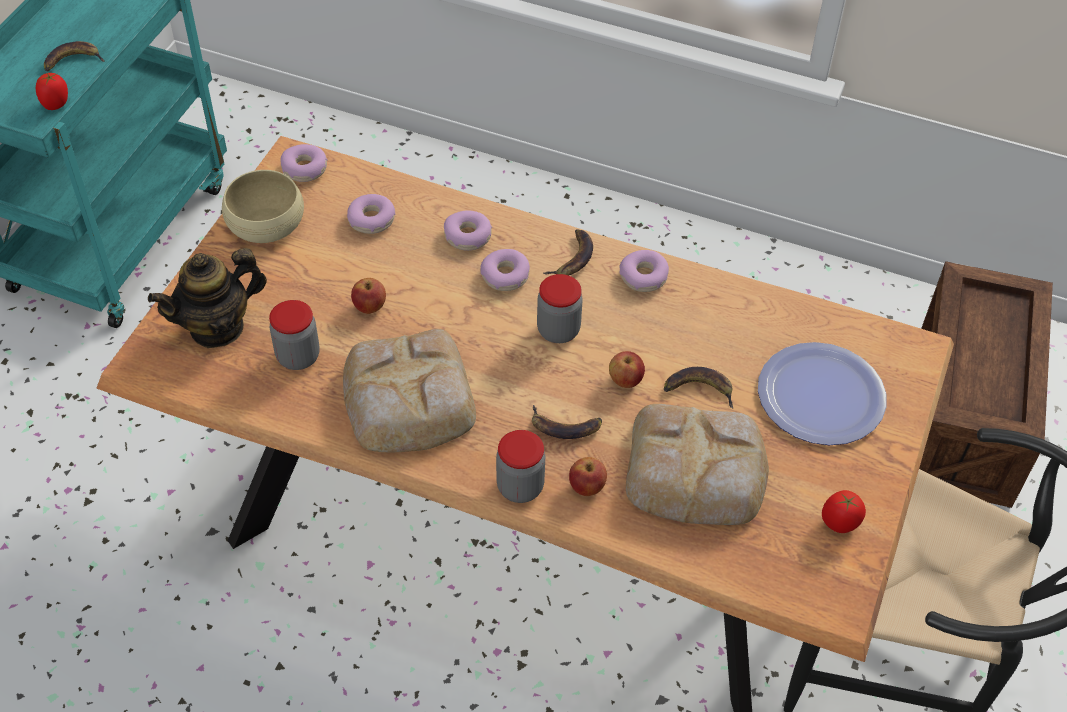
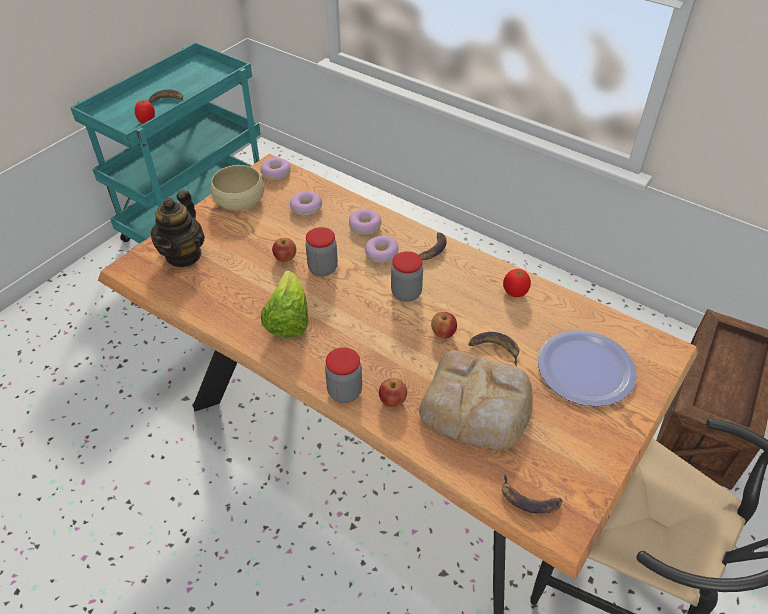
camera: 15 degrees right, 5 degrees down
(217, 327) = (184, 255): teapot -> teapot turned 60 degrees counterclockwise
(298, 356) = (227, 281): jar -> jar (323, 268)
(407, 399) = (288, 320): bread -> lettuce
(565, 426) = (390, 356): banana -> banana (529, 499)
(644, 277) = (476, 269): donut -> none
(839, 524) = (578, 465): tomato -> tomato (514, 293)

